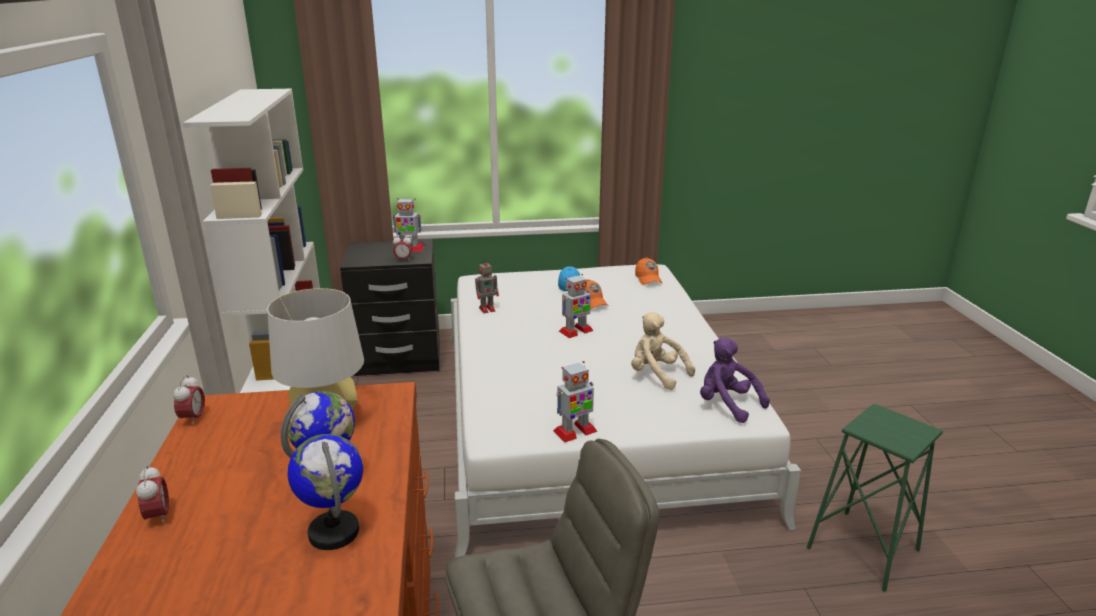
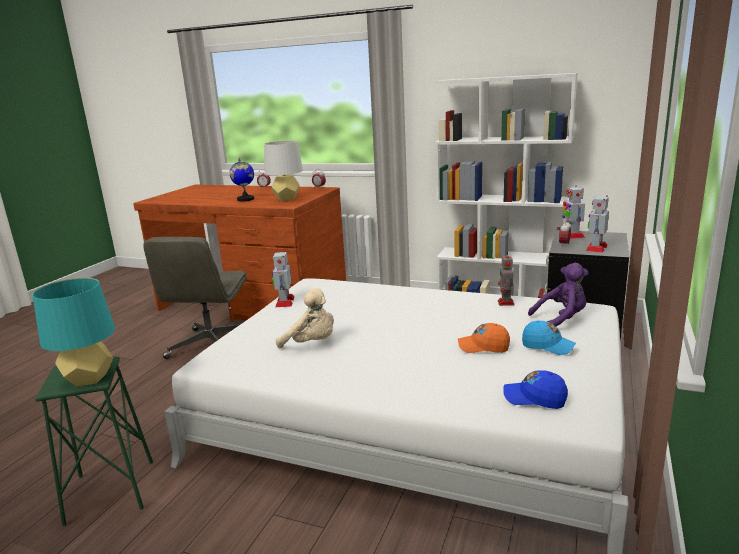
camera: 120 degrees right, 5 degrees down
(334, 532) = (218, 200): globe -> none
(575, 331) = (420, 326): toy robot -> toy robot (571, 235)
(648, 279) = (534, 398): orange cap -> blue cap
(656, 374) = (311, 343): beige plush toy -> beige plush toy turned 45 degrees clockwise
(727, 404) = (235, 358): purple plush toy -> purple plush toy (561, 320)
(885, 419) = (89, 378): none -> turquoise table lamp

